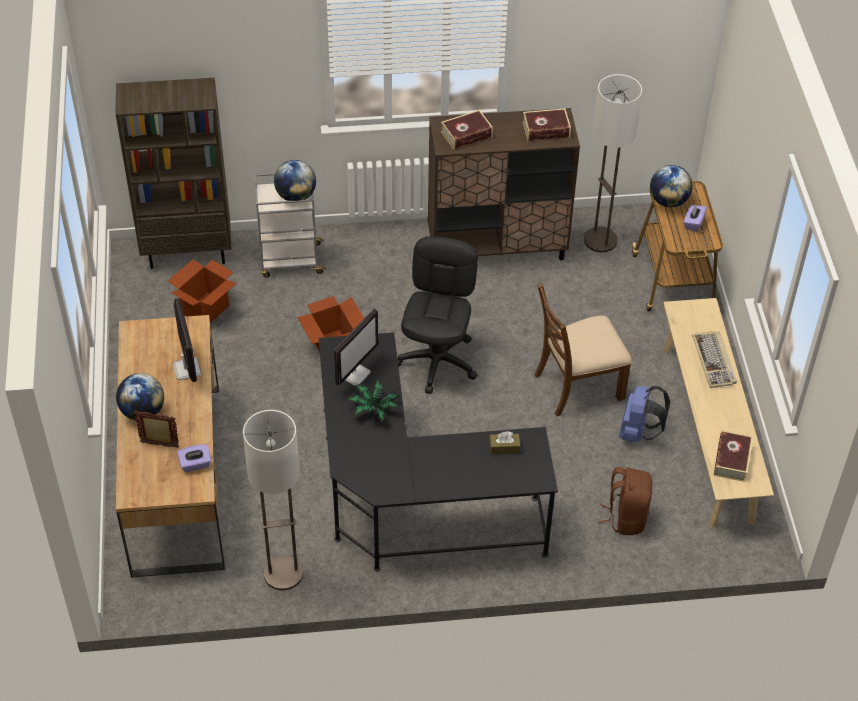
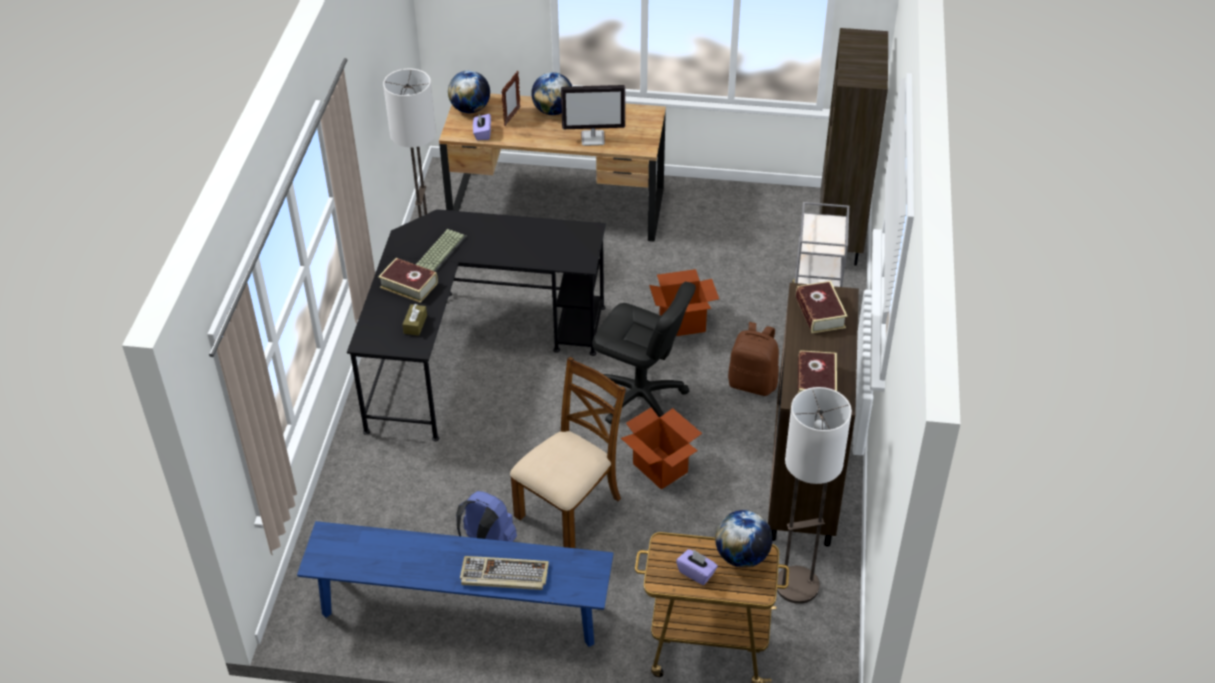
camera: 105 degrees right, 5 degrees down
(206, 309) = (757, 243): cardboard box -> cardboard box (660, 468)
(296, 196) = (822, 241): globe -> globe (470, 109)
(354, 373) = (550, 239): monitor -> none
(374, 409) = (500, 245): potted plant -> none
(396, 455) = (440, 252): none -> keyboard
(577, 386) = (570, 507): brown chair -> brown chair turned 45 degrees clockwise
(625, 517) = (381, 505): brown backpack -> brown backpack (753, 383)
(707, 433) = (461, 609): beige bench -> blue bench
(732, 460) = (358, 550): book -> book (409, 285)

